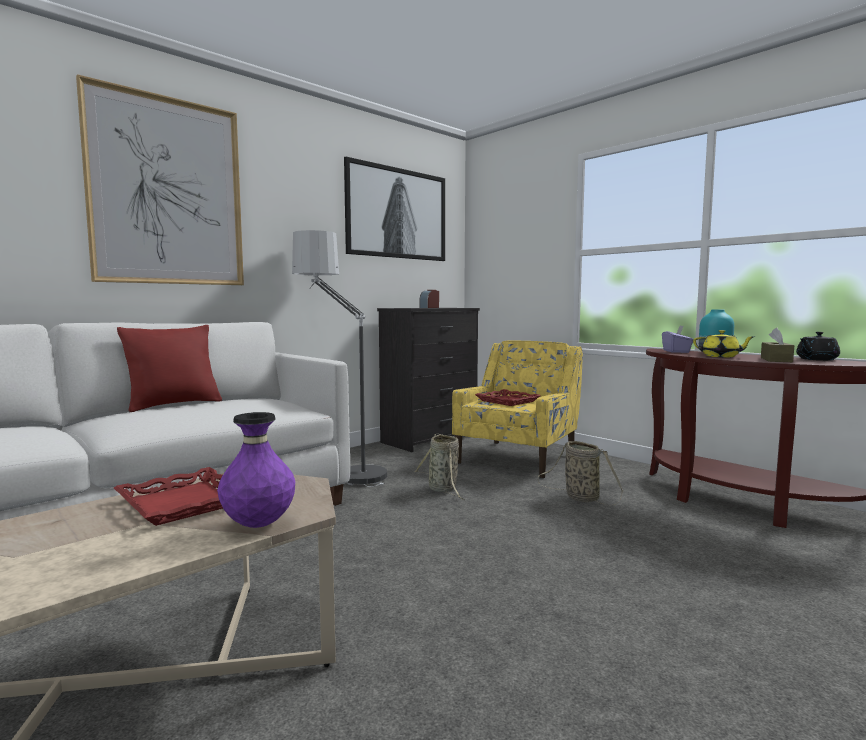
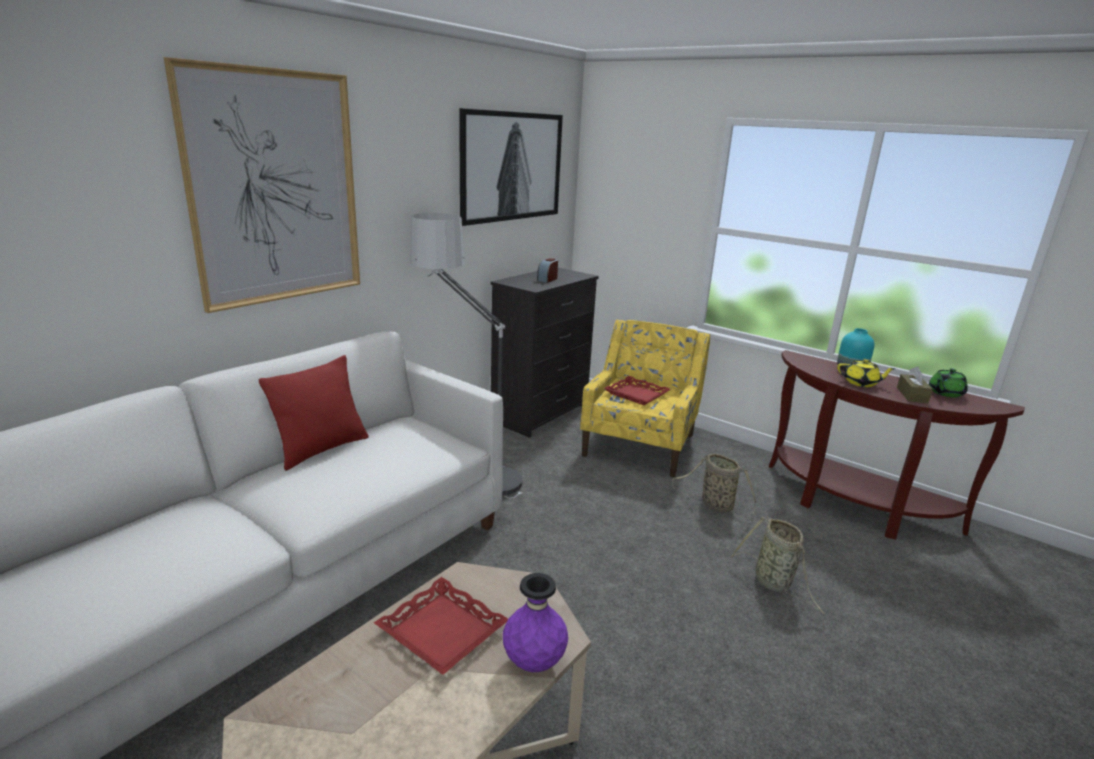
camera: 10 degrees left, 15 degrees up
(443, 490) = (584, 499): basket -> basket (775, 583)
(676, 351) = (815, 364): purple tissue box -> none
(816, 359) = (945, 393): black teapot -> green teapot

